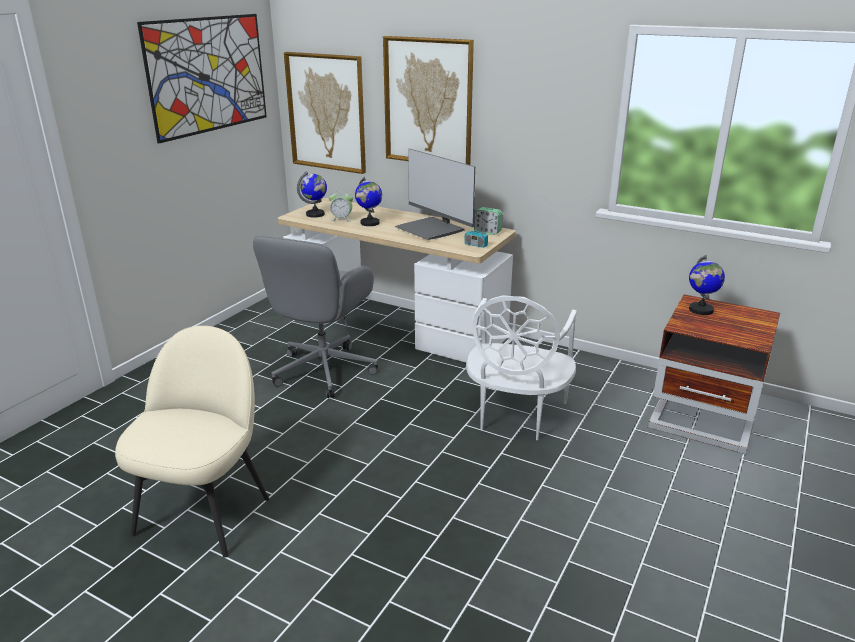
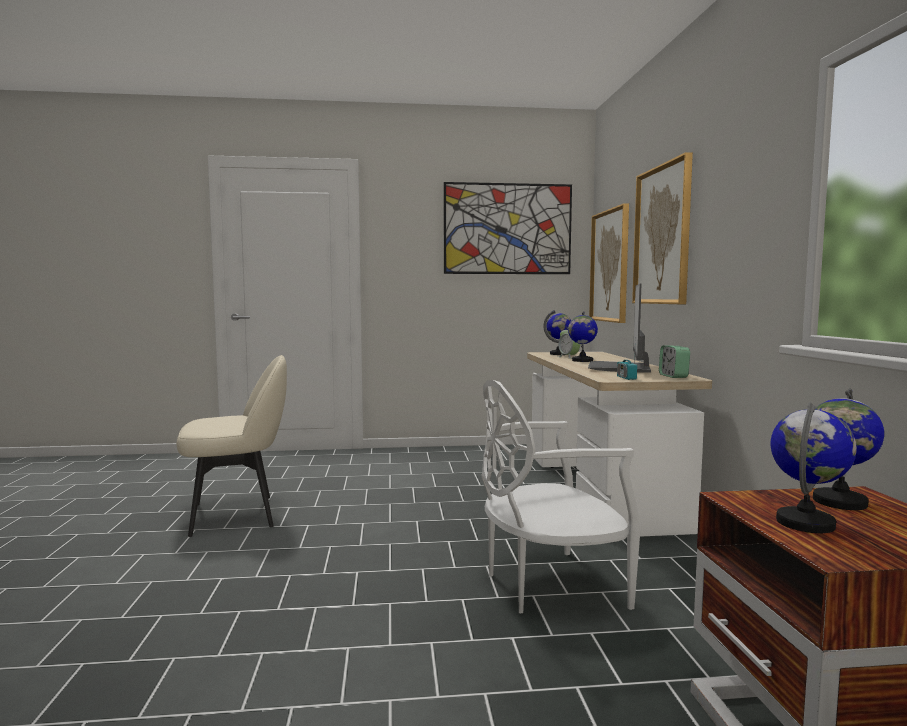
camera: 55 degrees right, 20 degrees down
(324, 371) = (475, 488): grey office chair -> none
(721, 329) = (806, 523): none -> globe

